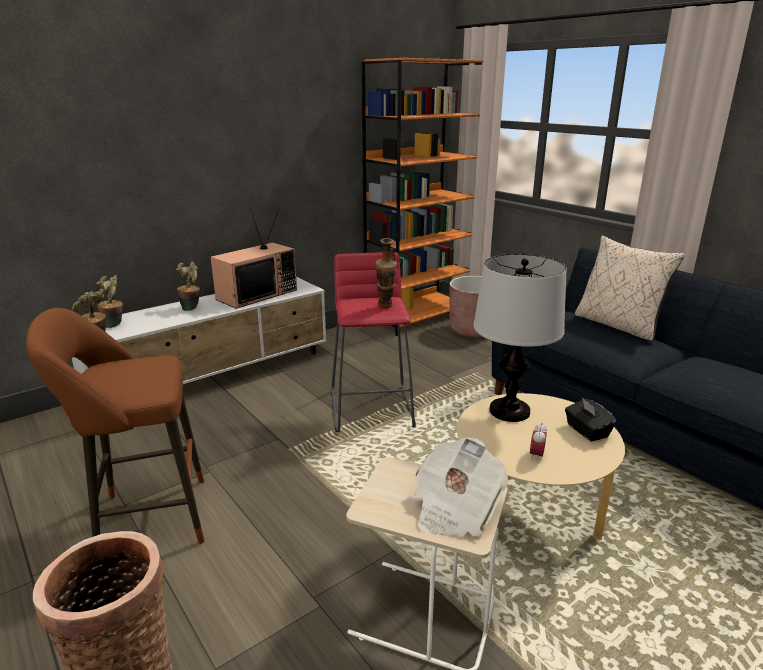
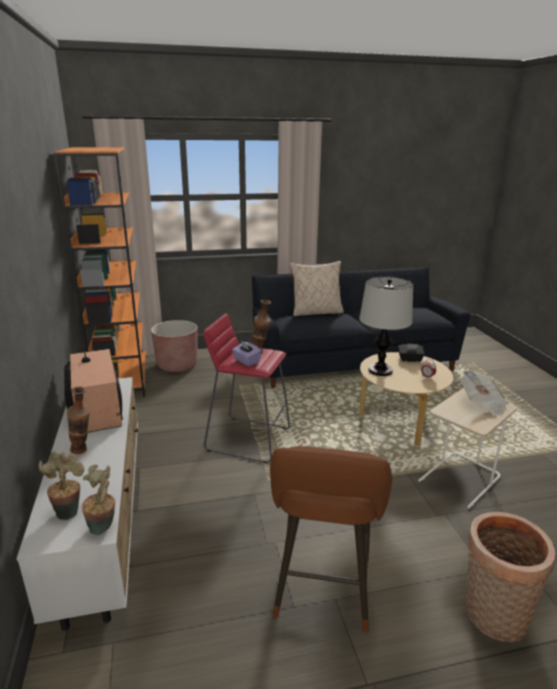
camera: 65 degrees left, 0 degrees up
(192, 308) = (83, 451): potted plant -> vase
(356, 305) = (246, 361): none -> purple tissue box

